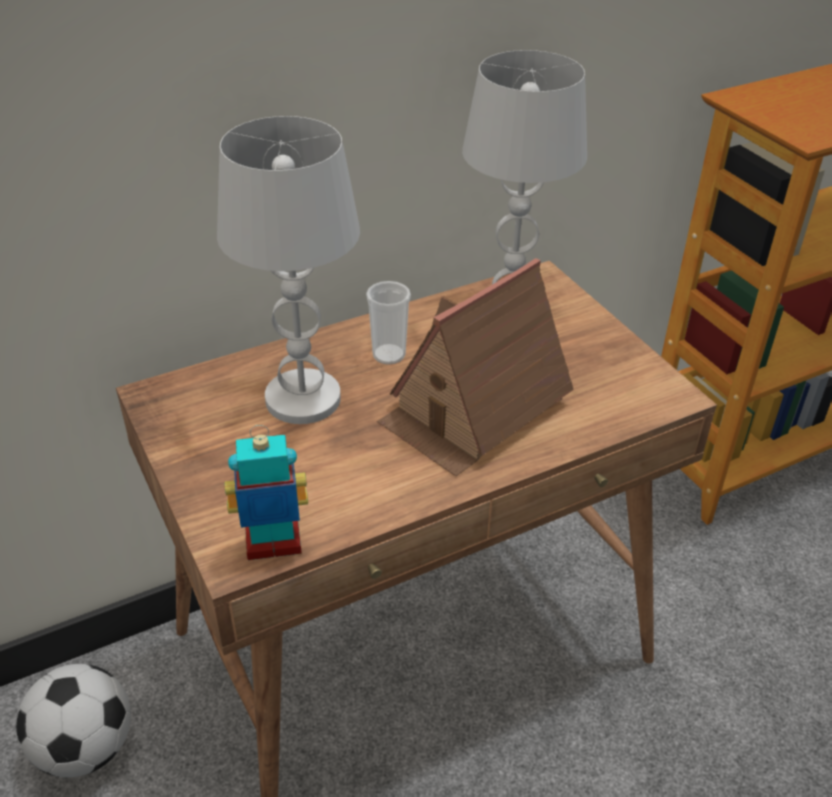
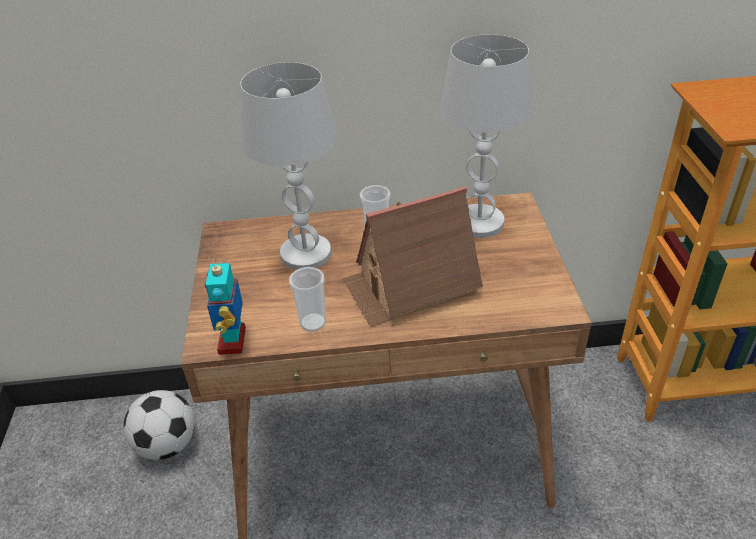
camera: 25 degrees right, 0 degrees up
(273, 545) = (233, 341): toy robot -> toy robot turned 105 degrees counterclockwise
(373, 491) = (313, 323): none -> cup

